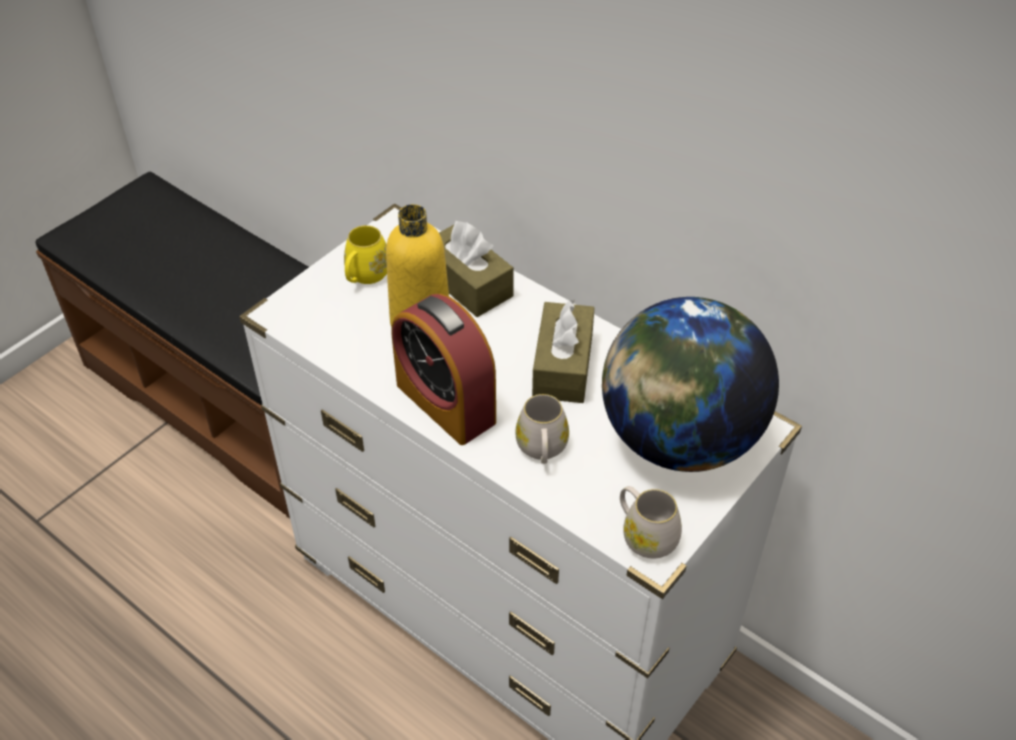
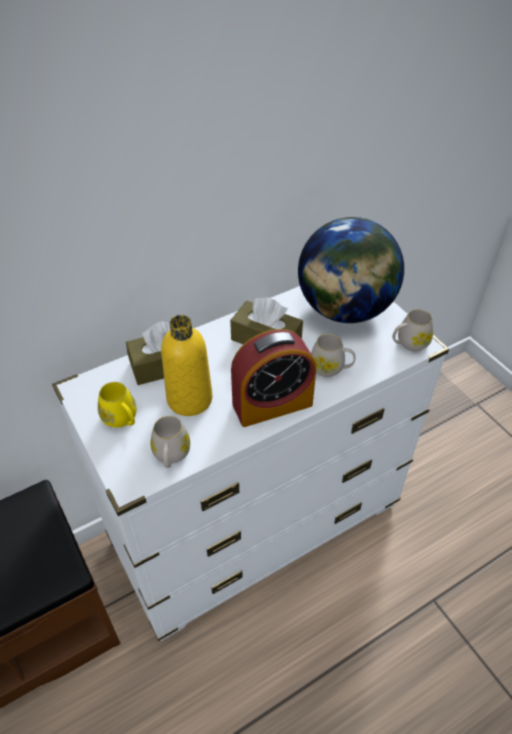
camera: 70 degrees left, 0 degrees up
(328, 334) = (171, 456): none -> white mug

